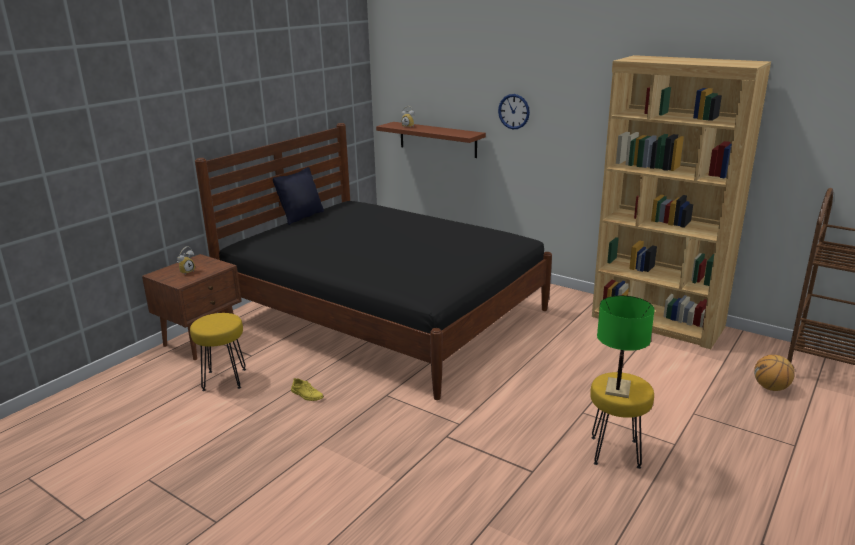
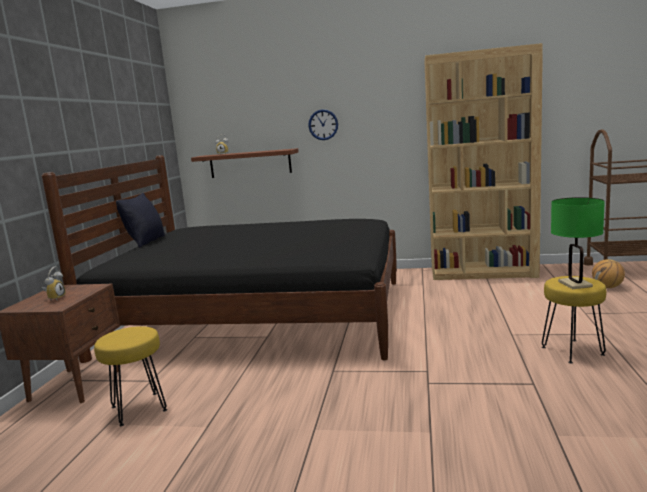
camera: 25 degrees left, 10 degrees down
(307, 395) = (251, 393): yellow shoe -> none

